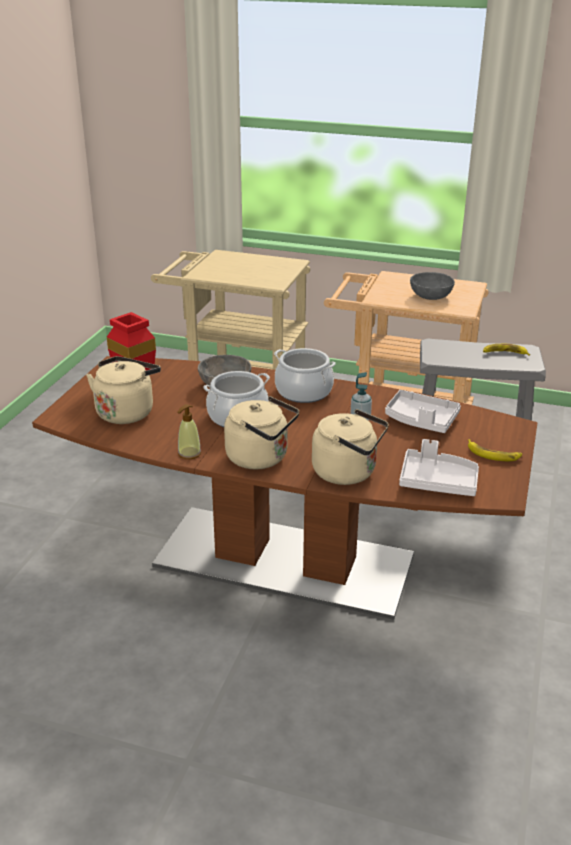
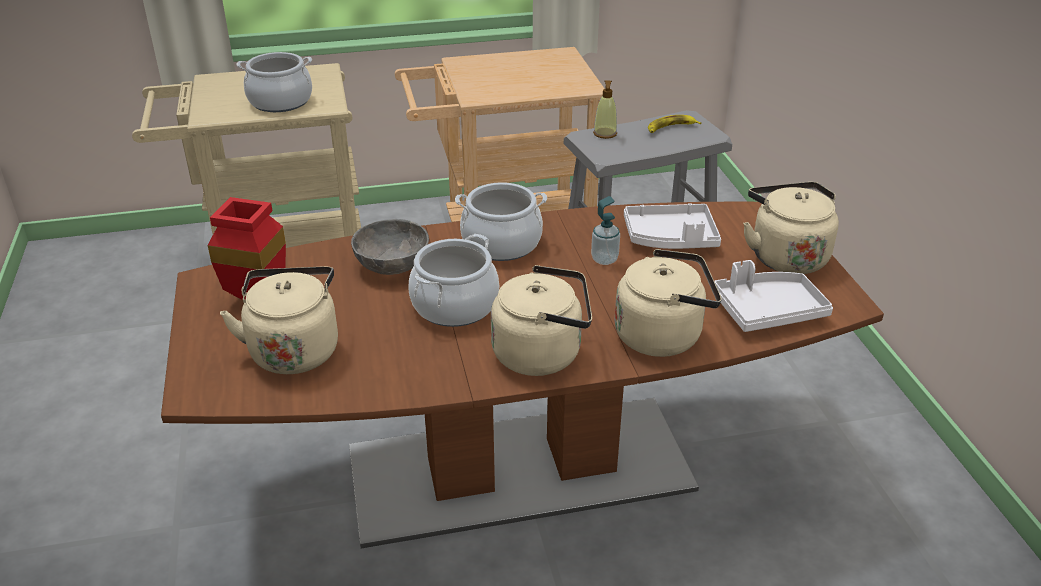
camera: 30 degrees left, 5 degrees up
(189, 453) = (444, 381): soap dispenser -> soap dispenser (605, 134)
(248, 275) = (280, 102): none -> cooking pot
(430, 296) = (533, 78): grey bowl -> none
(493, 454) = (785, 256): banana -> beige kettle

